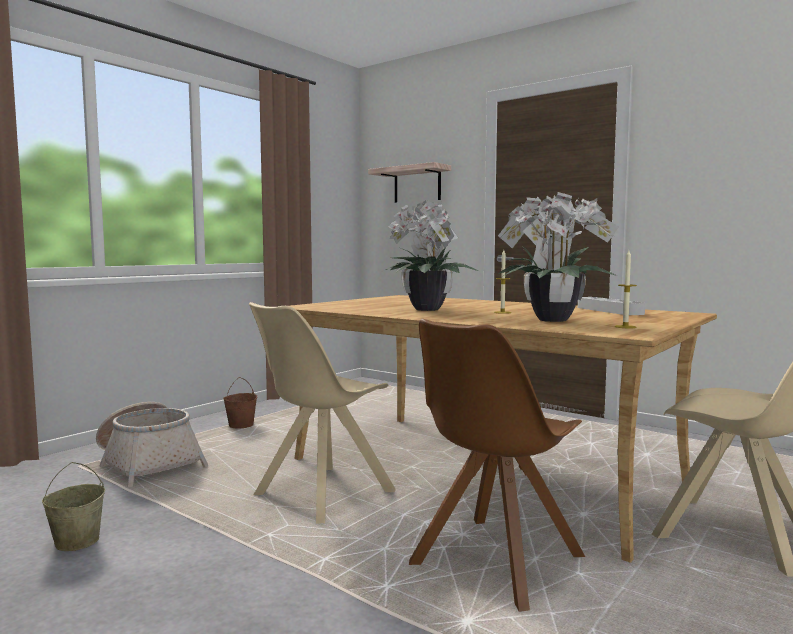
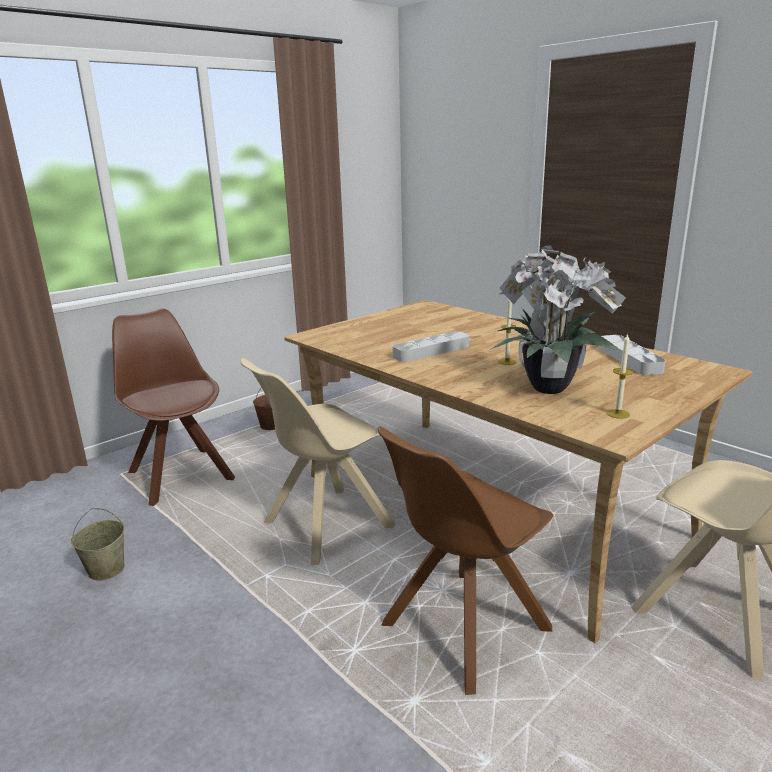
camera: 10 degrees right, 15 degrees up
(148, 463) = (180, 474): basket -> brown chair
(417, 185) = (460, 156): shelf -> none
(427, 310) = (431, 351): potted plant -> grey tray

